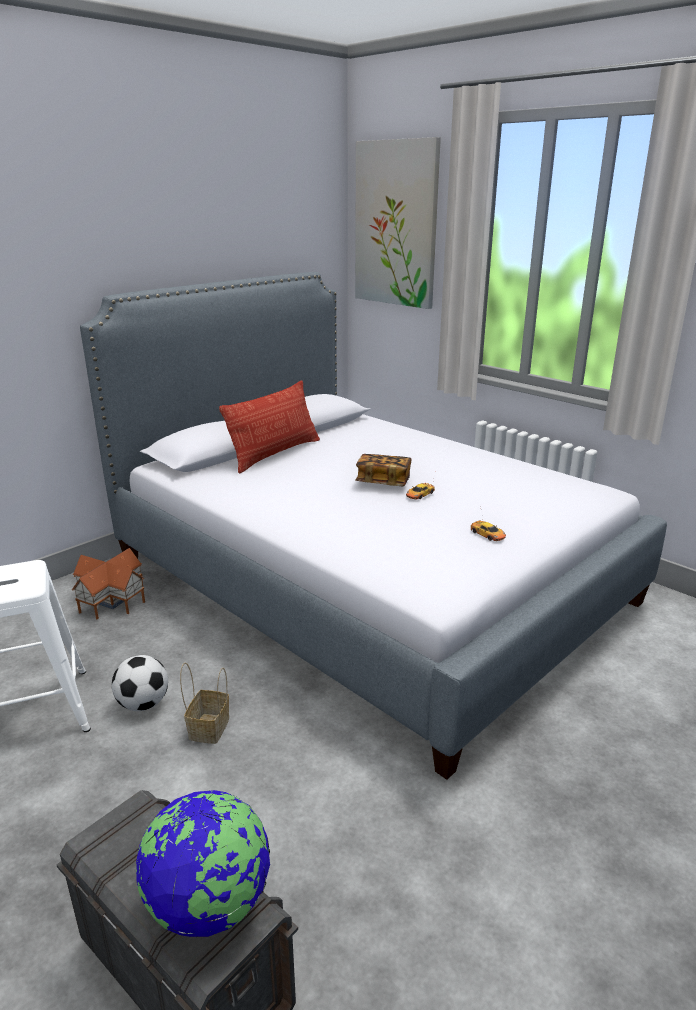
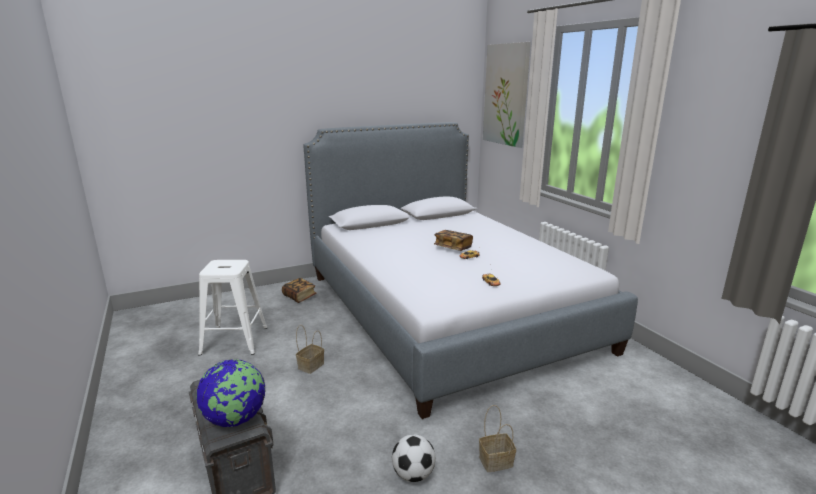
camera: 20 degrees right, 5 degrees down
(112, 599) = (299, 296): toy house -> book
(143, 704) = (286, 348): football -> football (413, 474)
(275, 454) = (403, 226): pillow -> none
(594, 820) = (496, 461): none -> basket

